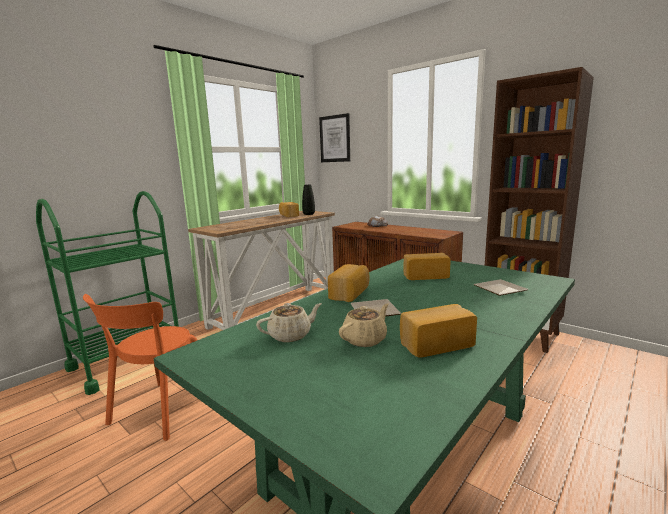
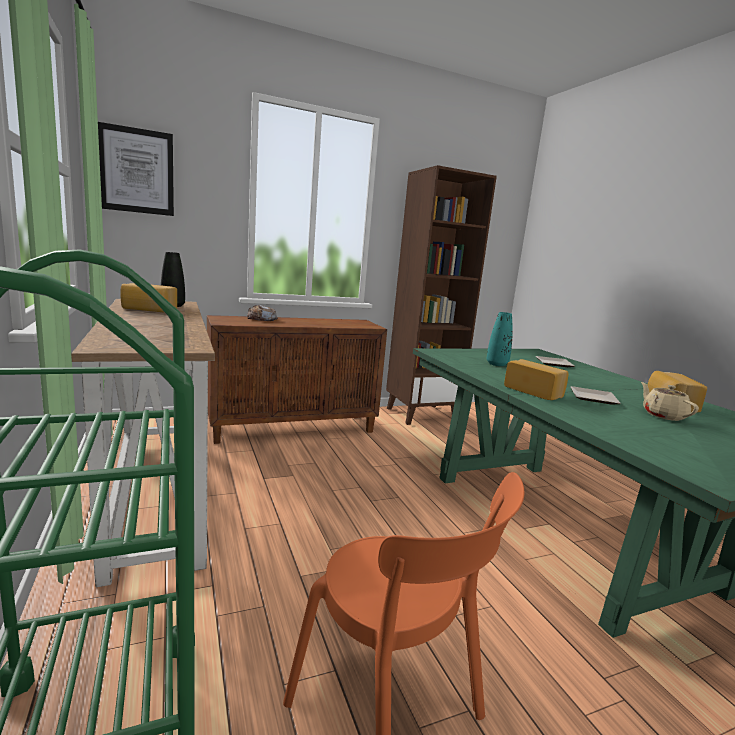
camera: 65 degrees left, 0 degrees up
(291, 335) = (654, 433): beige teapot -> none
(425, 276) = (497, 364): bread -> turquoise vase

